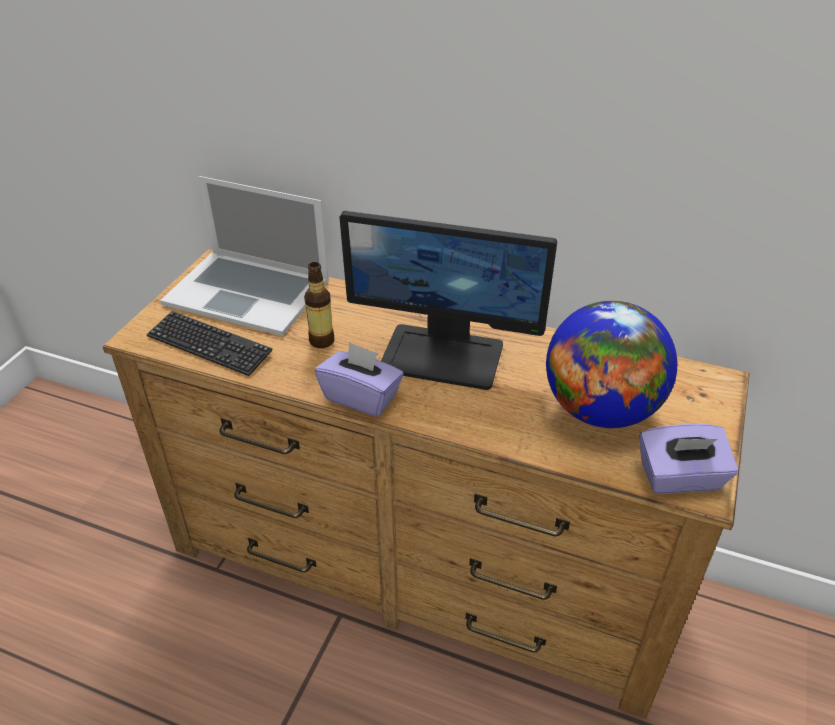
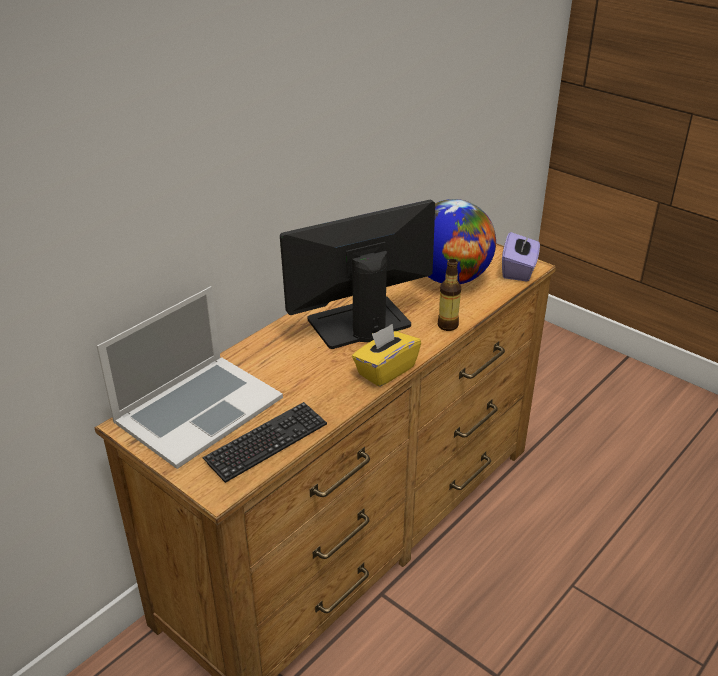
camera: 70 degrees left, 5 degrees down
(321, 341) = (303, 378): bottle -> bottle (447, 325)
(361, 397) = (385, 370): purple tissue box -> yellow tissue box
(443, 355) = (359, 324): monitor -> monitor turned 150 degrees counterclockwise

